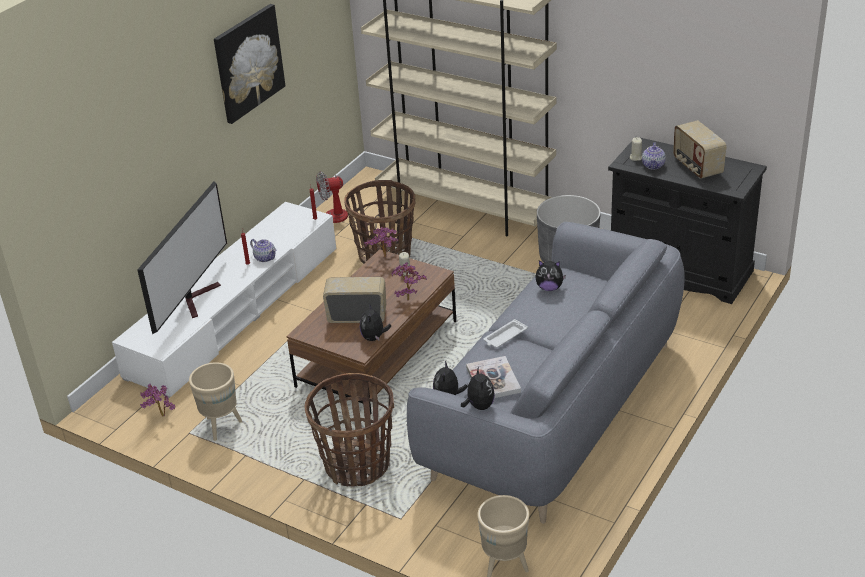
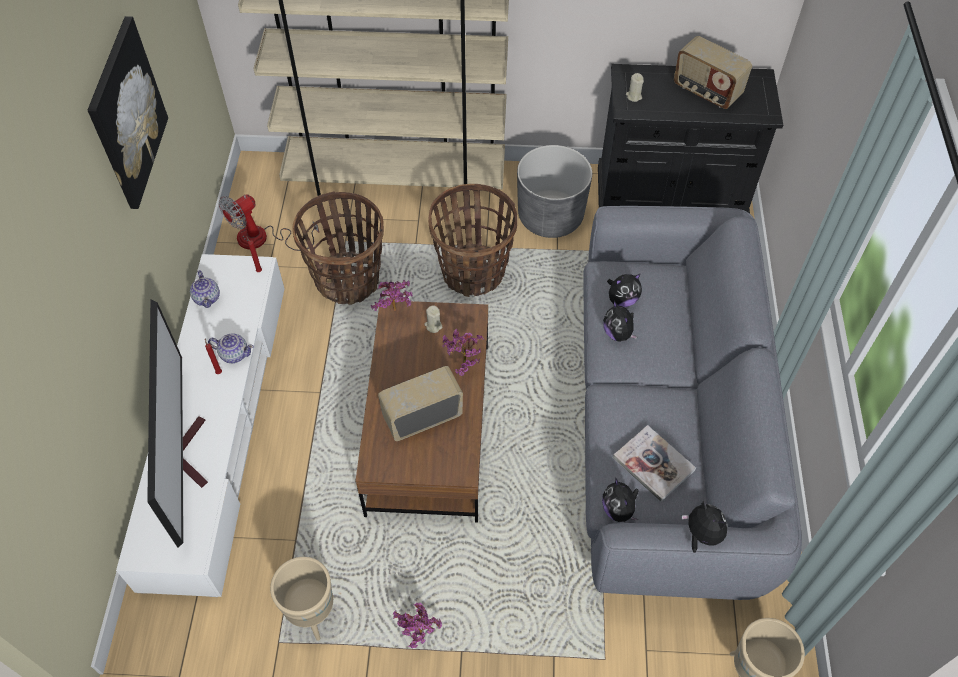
camera: 30 degrees left, 20 degrees up
(160, 417) = (225, 632): potted plant -> potted plant (419, 634)
(357, 465) = (509, 603): basket -> basket (473, 272)
(374, 338) = (464, 442): plush toy -> plush toy (618, 333)
(505, 337) = (622, 392): white tray -> none
(653, 165) = (660, 102): teapot -> teapot (207, 297)

